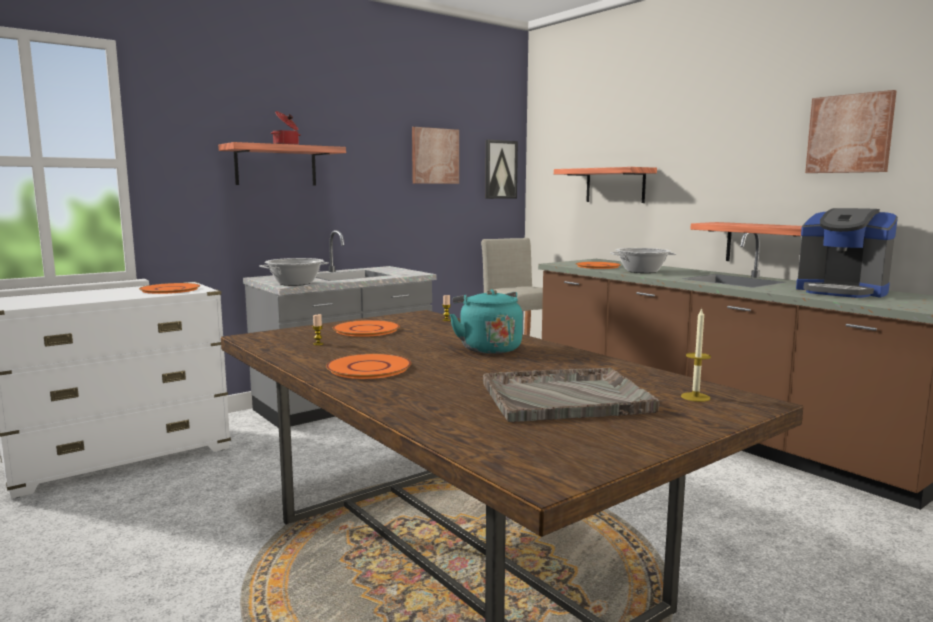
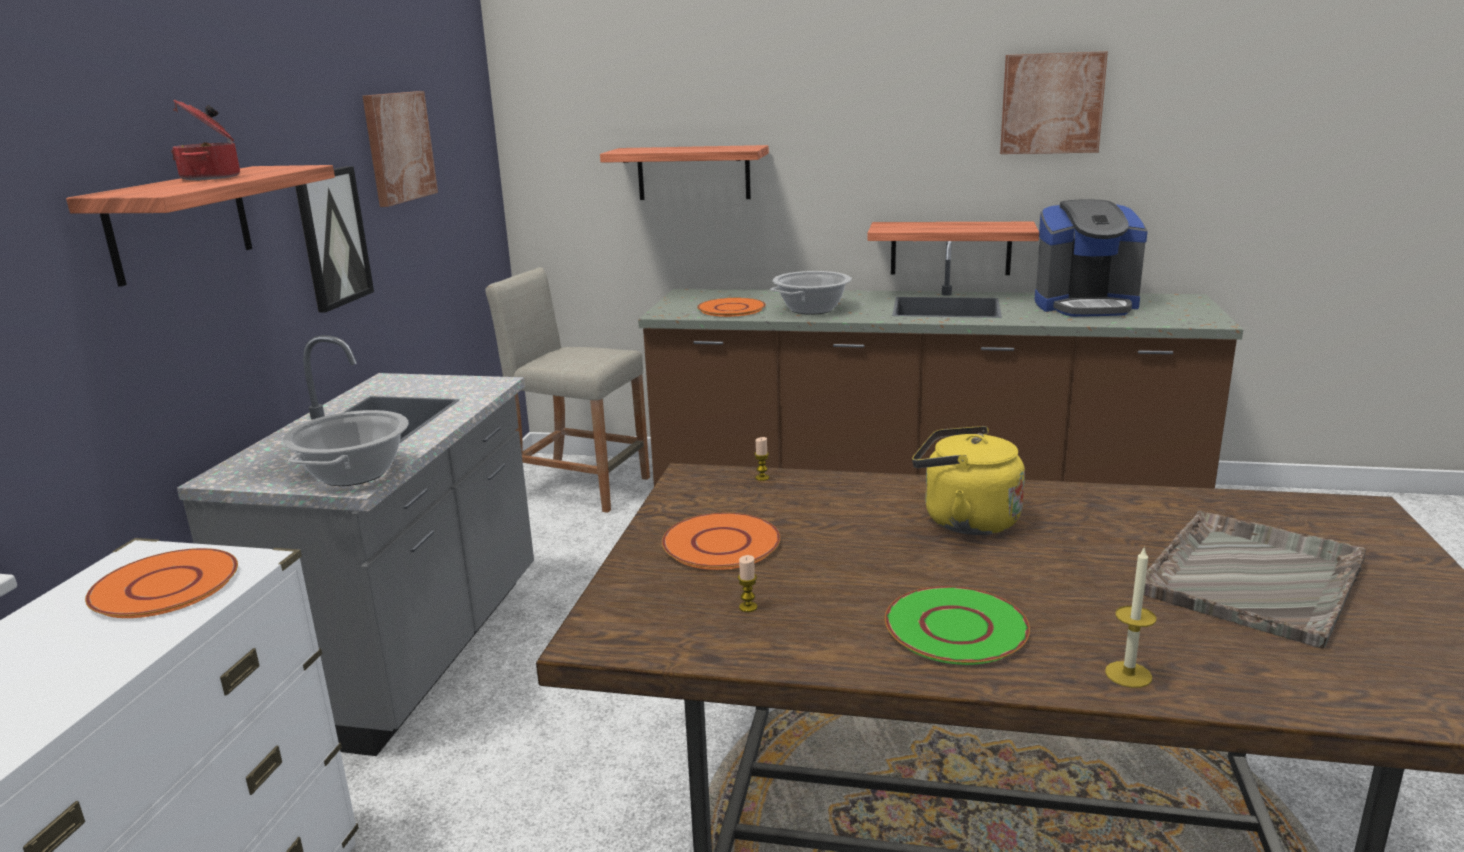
camera: 40 degrees left, 10 degrees up
(369, 368) = (957, 627): orange plate -> green plate
(488, 348) = (964, 520): turquoise kettle -> yellow kettle
(500, 169) = (473, 154): picture -> picture (332, 238)
(695, 397) = (1320, 522): candle -> candle (1128, 674)

